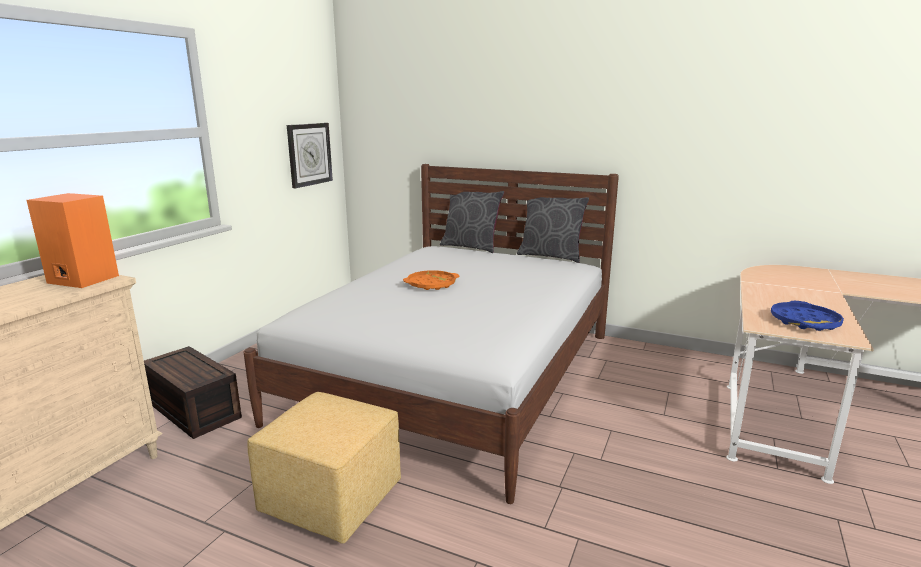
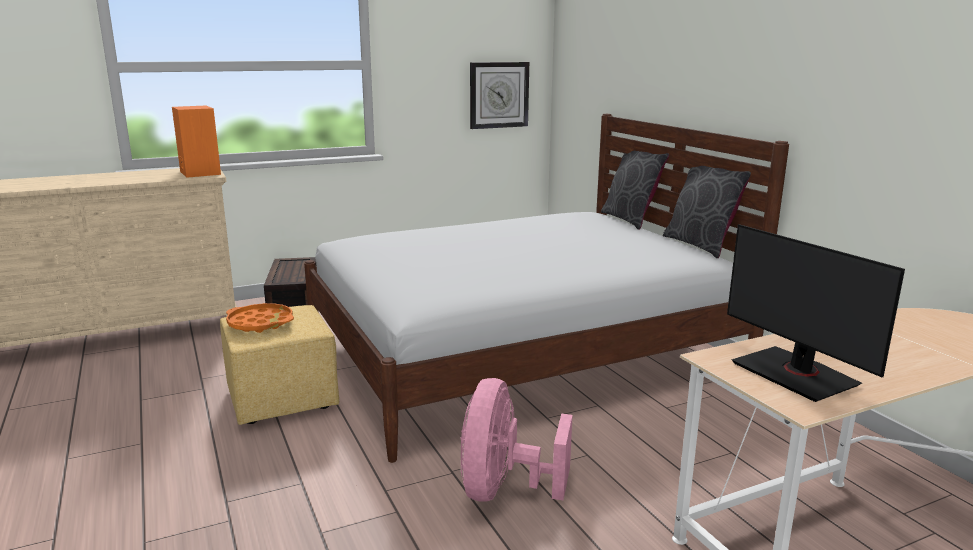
camera: 40 degrees right, 0 degrees up
(431, 284) = (497, 241): orange tray -> orange tray (260, 323)
(609, 480) = (503, 489): none -> pink fan
(804, 321) = (795, 374): blue tray -> monitor

